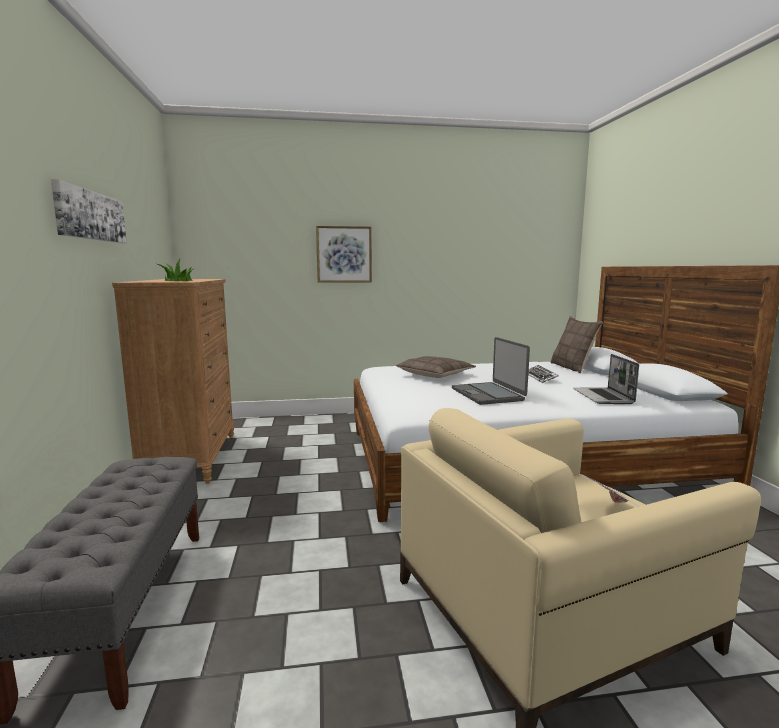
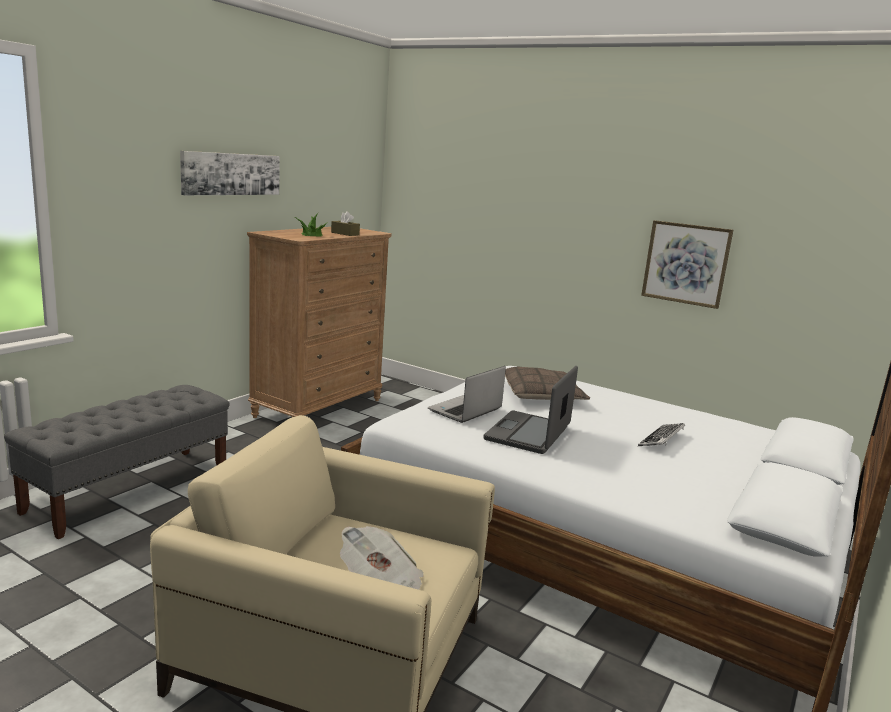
camera: 40 degrees right, 5 degrees up
(198, 279) = (345, 234): none -> brown tissue box
(344, 254) = (545, 218): picture -> picture (686, 263)
(572, 367) = (761, 446): pillow -> none
(603, 397) = (657, 489): laptop -> laptop (465, 410)

